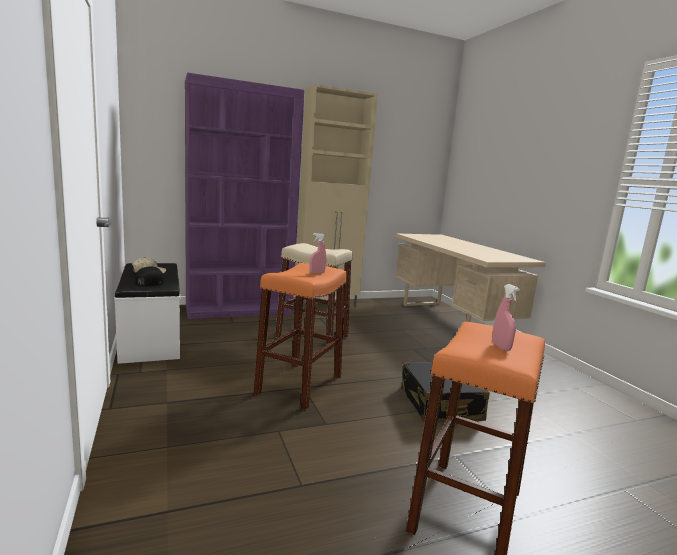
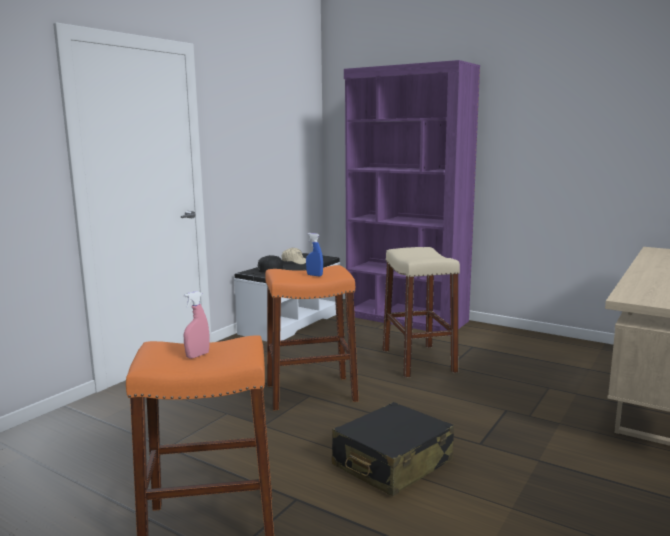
camera: 55 degrees right, 0 degrees up
(317, 273) = (314, 275): pink spray bottle -> blue spray bottle
(327, 305) = (516, 336): beige cabinet -> none

